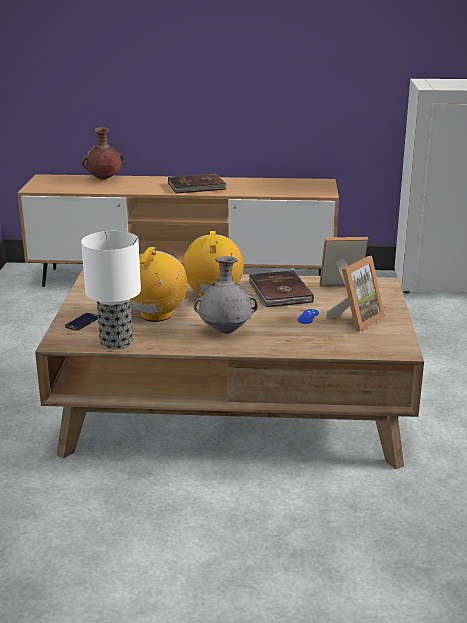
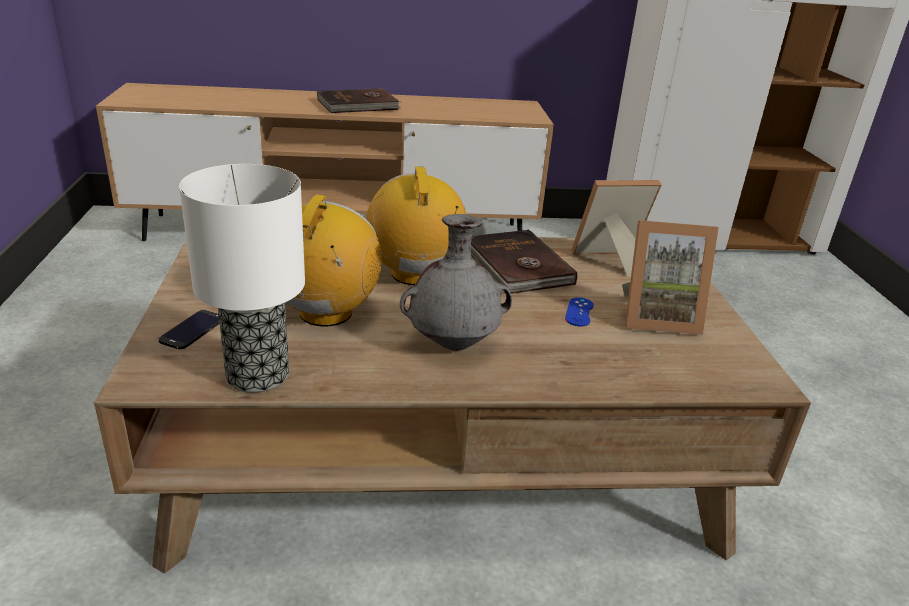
camera: 10 degrees left, 5 degrees up
(103, 179) = (225, 92): brown vase -> none
(356, 320) = (657, 317): picture frame -> picture frame turned 60 degrees clockwise

